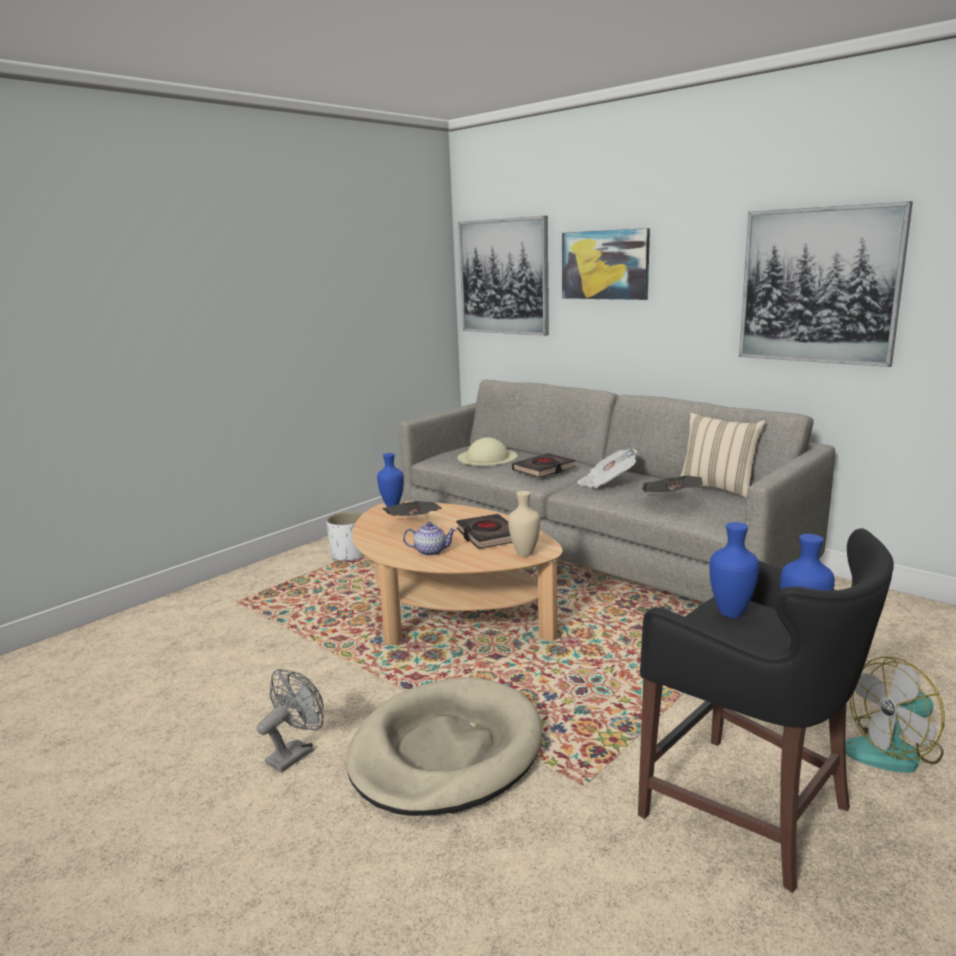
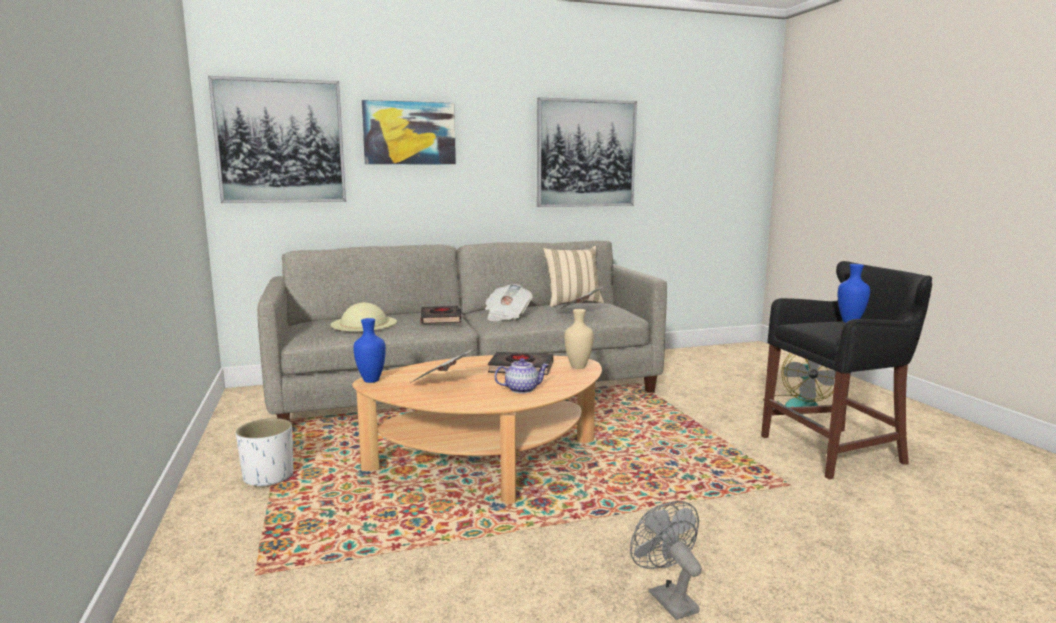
camera: 60 degrees left, 5 degrees down
(431, 551) = (522, 389): teapot -> teapot turned 45 degrees clockwise
(446, 751) = (716, 522): beige dog bed -> none
(730, 612) = (820, 326): blue vase -> none

